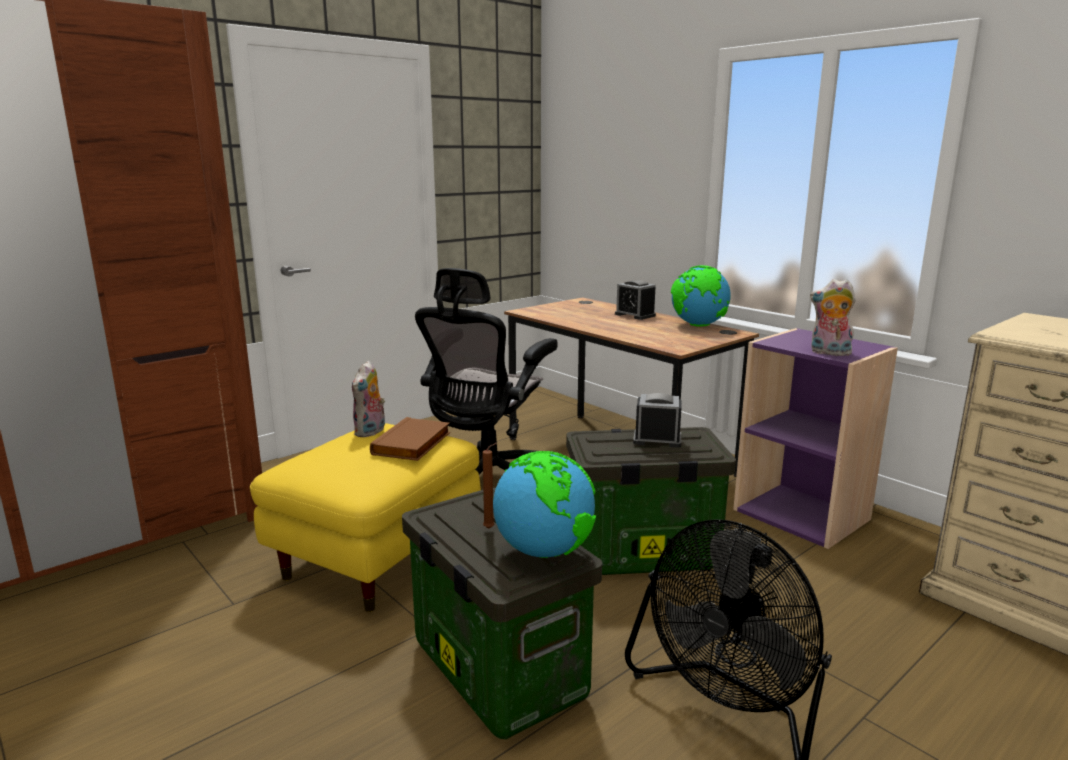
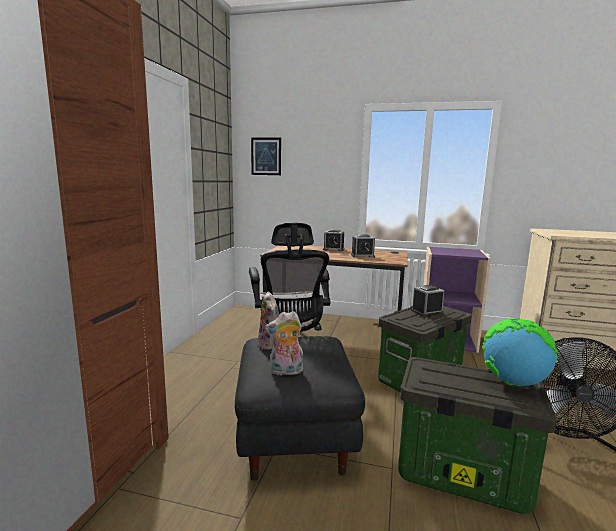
camera: 35 degrees left, 5 degrees down
(377, 558) = (294, 436): yellow ottoman -> black ottoman
(413, 444) = (315, 345): brown book -> none
(490, 528) = (466, 379): brown candle -> none
(580, 149) = (266, 156): none -> picture
(650, 331) = (362, 256): none -> alarm clock
(698, 326) = (375, 251): globe -> none
(829, 353) = (470, 254): plush toy -> plush toy (286, 371)

